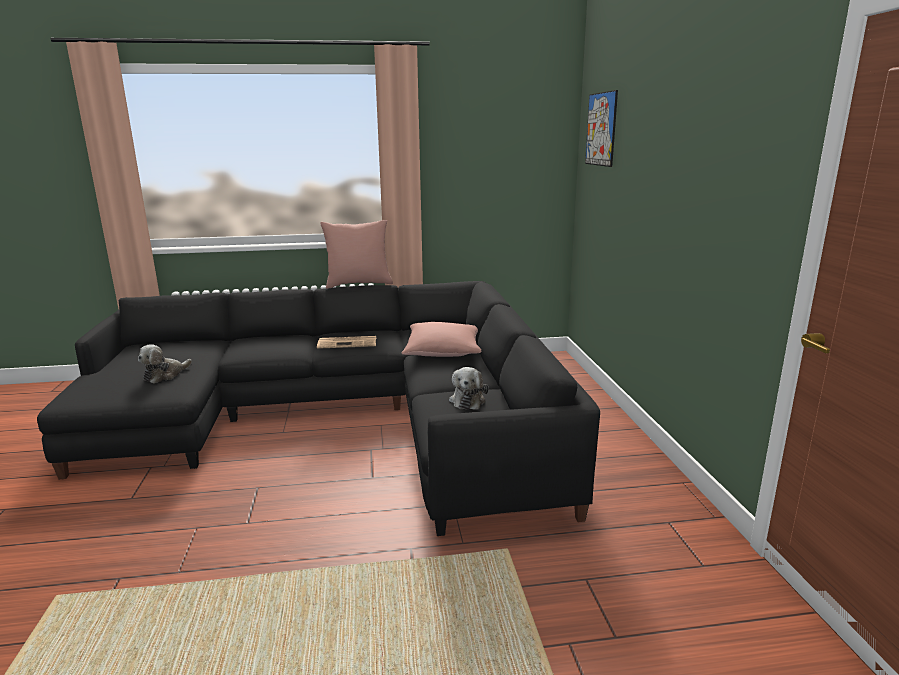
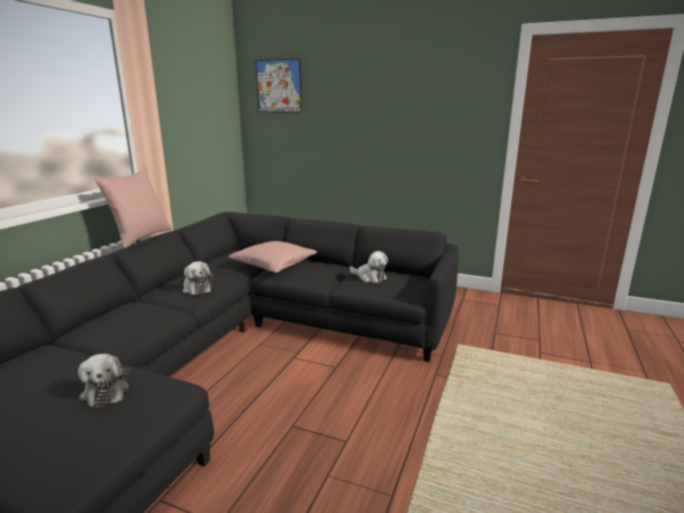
camera: 60 degrees left, 0 degrees up
(348, 343) = (196, 288): newspaper -> plush toy

